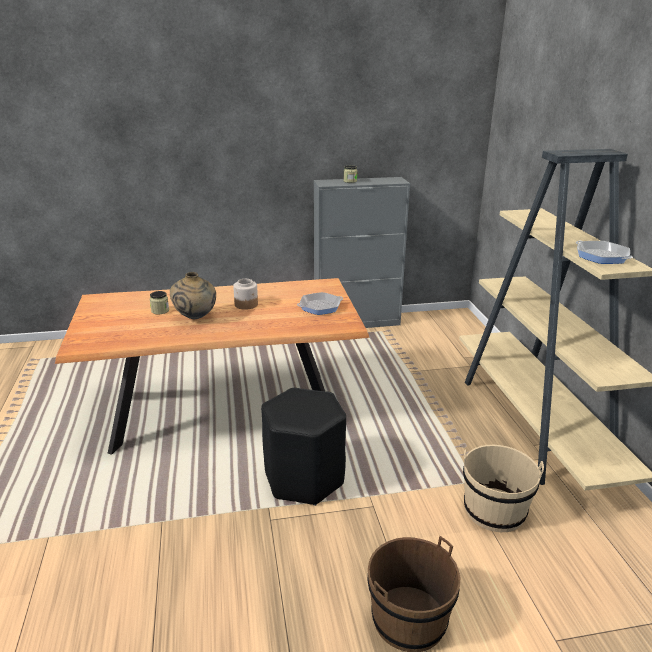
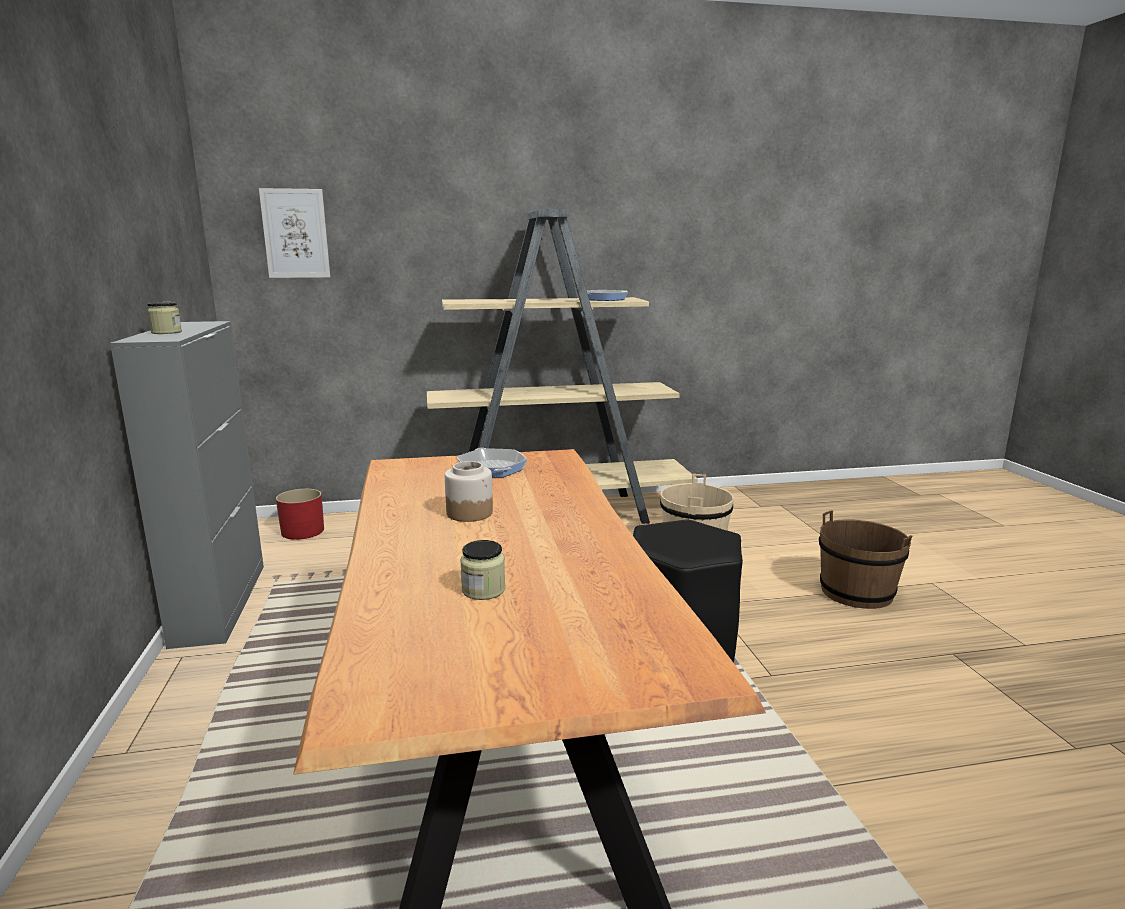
camera: 90 degrees left, 10 degrees down
(195, 318) = (527, 550): beige vase -> none
(453, 327) = (302, 531): none -> red planter
(515, 133) = (295, 233): none -> picture

